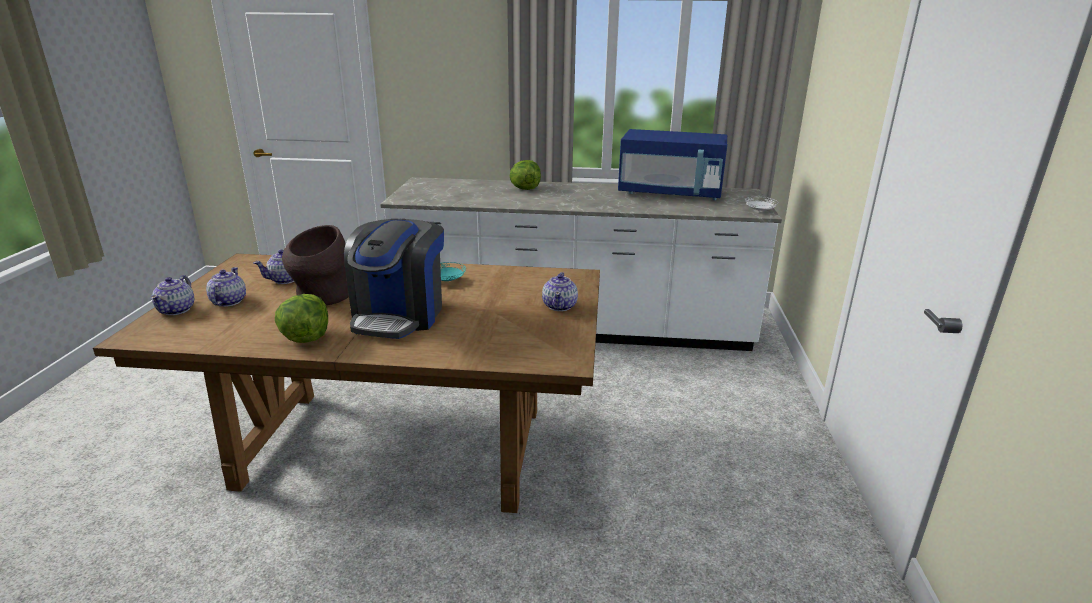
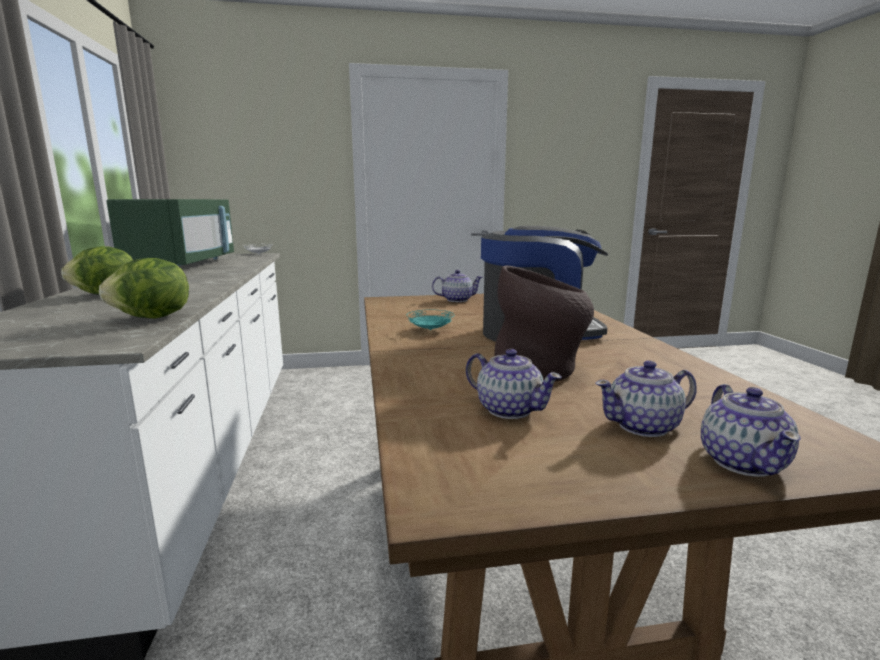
camera: 105 degrees left, 10 degrees down
(177, 310) = (743, 462): teapot -> teapot turned 105 degrees clockwise
(306, 338) = (641, 354): lettuce -> lettuce (153, 318)
(670, 193) = (183, 264): blue microwave -> green microwave

